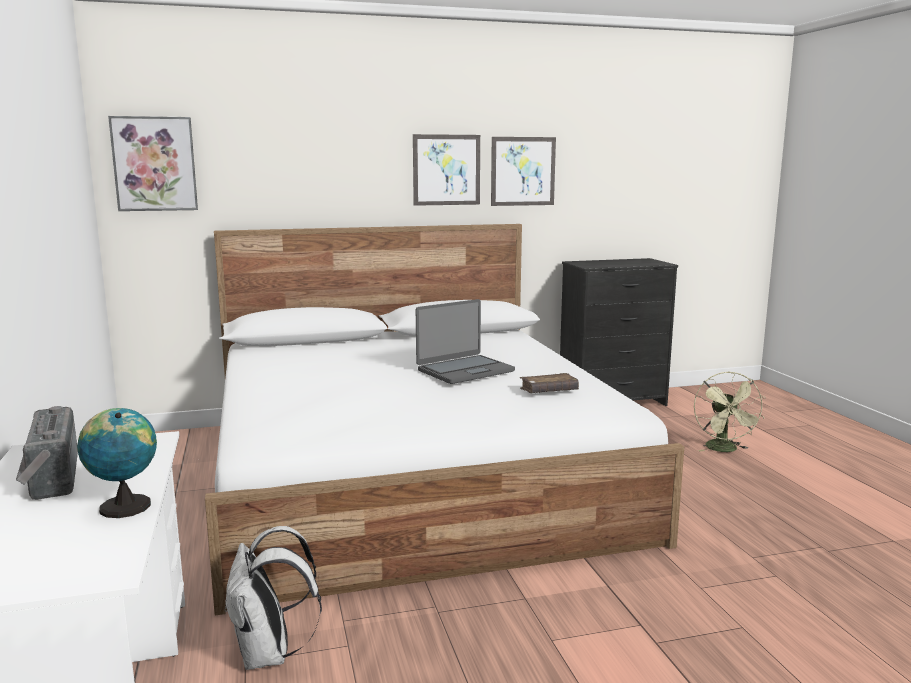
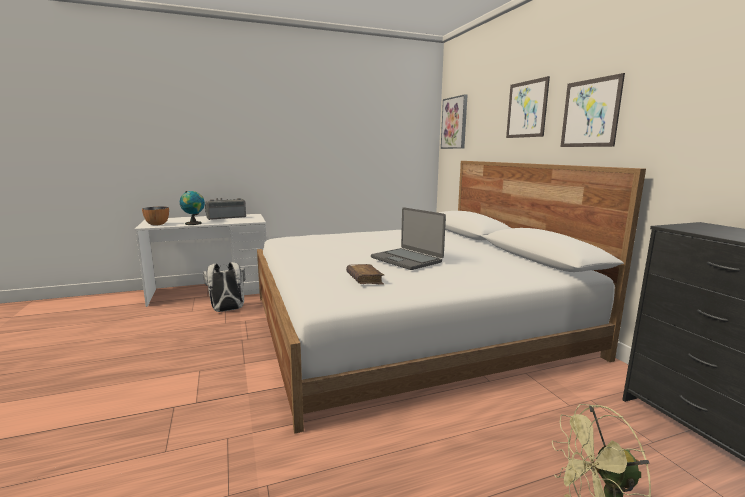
camera: 85 degrees right, 0 degrees up
(84, 560) = (157, 224): none -> bowl
(523, 171) = (667, 107): picture -> picture (526, 109)

